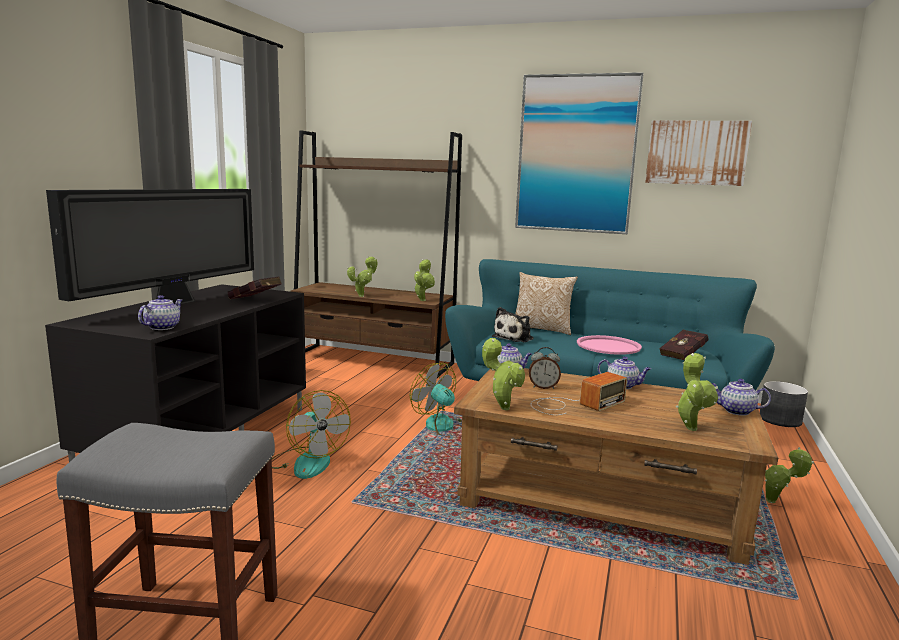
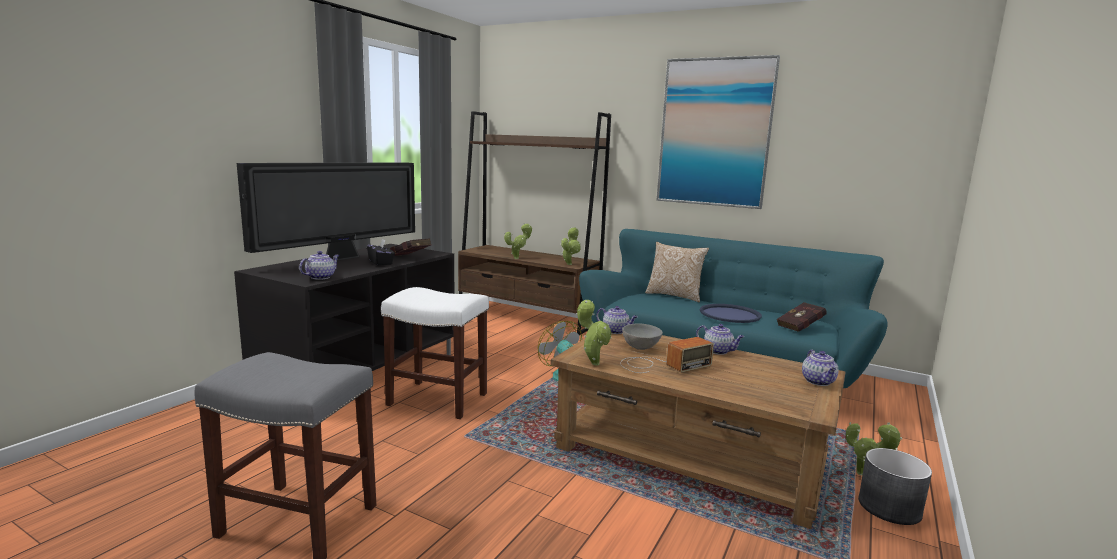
camera: 10 degrees right, 0 degrees up
(225, 307) = (381, 263): none -> black tissue box
(307, 462) = (439, 399): fan -> white stool
(514, 338) = (643, 302): plush toy -> none
(543, 387) = (641, 347): alarm clock -> grey bowl
(608, 346) = (729, 314): pink tray -> blue tray
(690, 427) = (763, 393): potted plant -> none
(696, 153) = (830, 131): picture -> none
(736, 411) = (819, 382): teapot -> teapot turned 120 degrees counterclockwise
(780, 420) = (905, 397): grey planter -> grey planter (890, 507)

